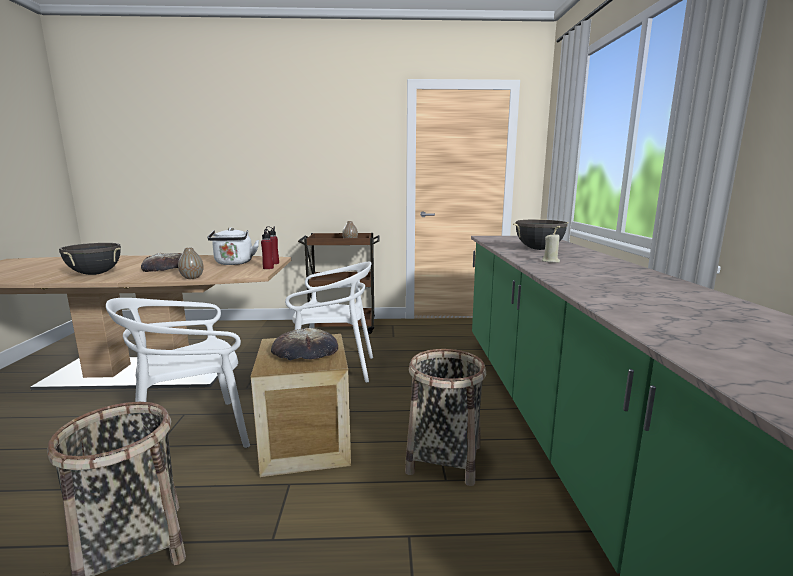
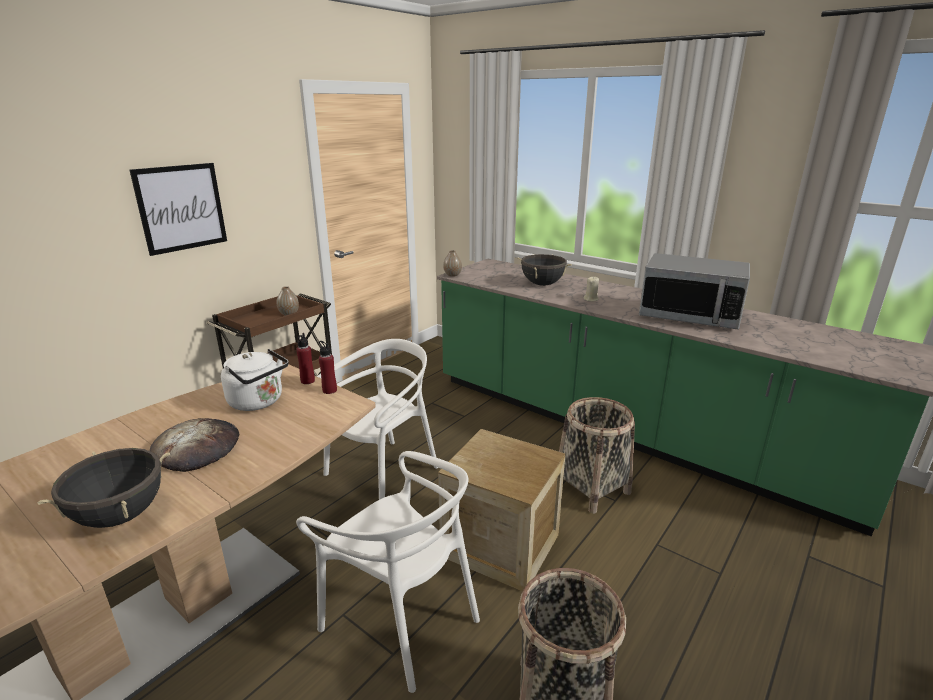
camera: 50 degrees left, 10 degrees up
(192, 278) = (300, 444): vase -> vase (452, 275)
(192, 435) = (401, 619): white chair -> white chair turned 60 degrees counterclockwise
(305, 160) = (181, 208): none -> picture
(305, 351) = (503, 459): bread -> none
(627, 288) = (689, 315): none -> microwave

